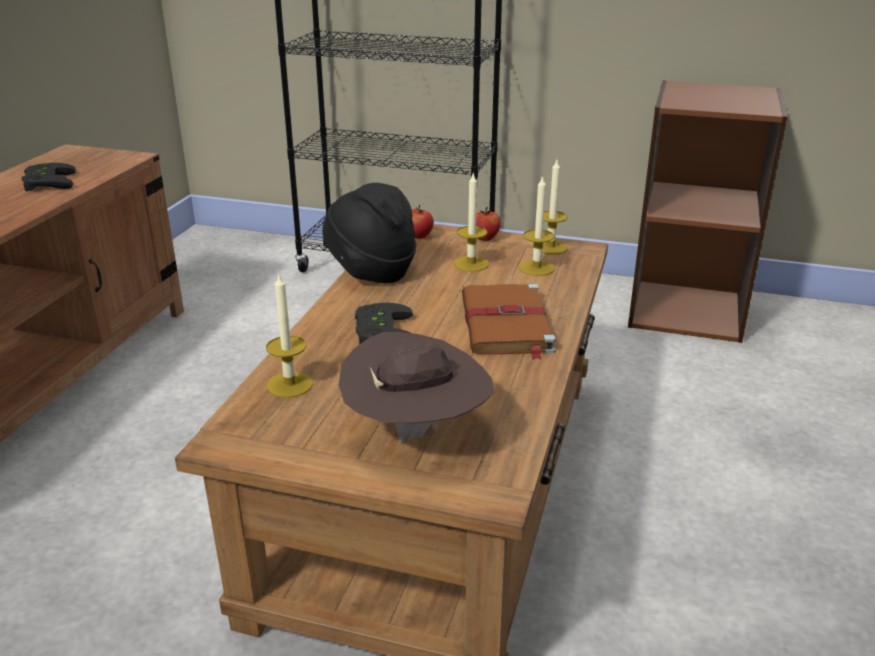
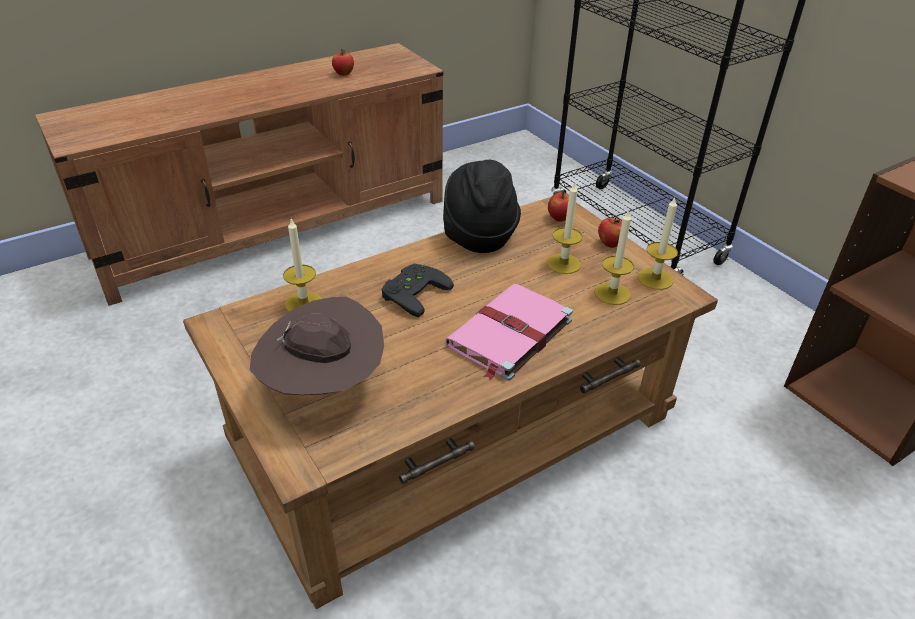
camera: 40 degrees right, 10 degrees up
(45, 182) = (343, 73): black game controller -> apple
(506, 325) = (509, 334): brown book -> pink book

